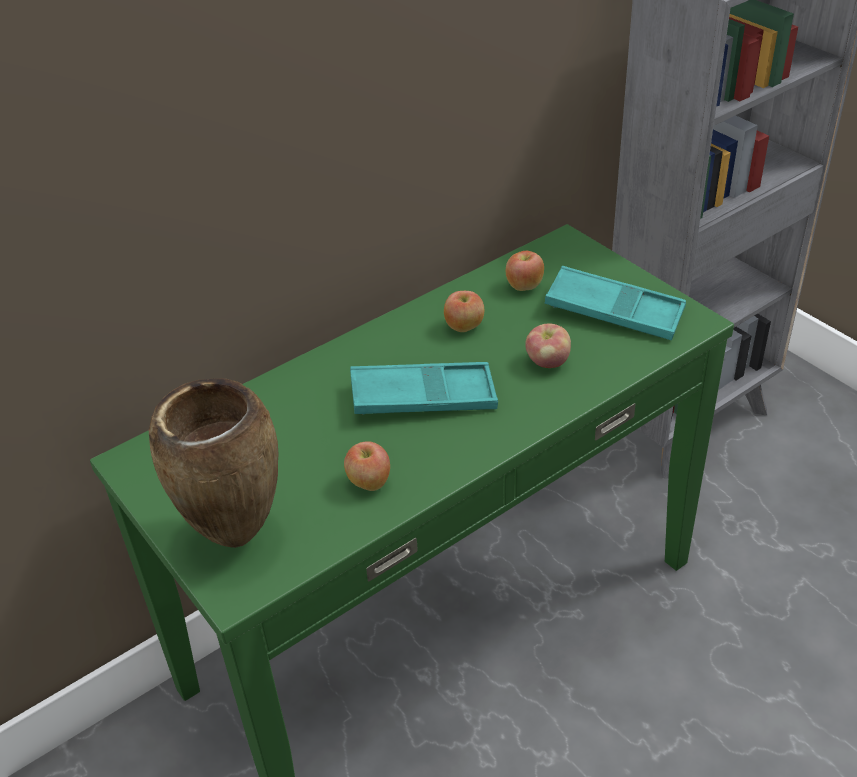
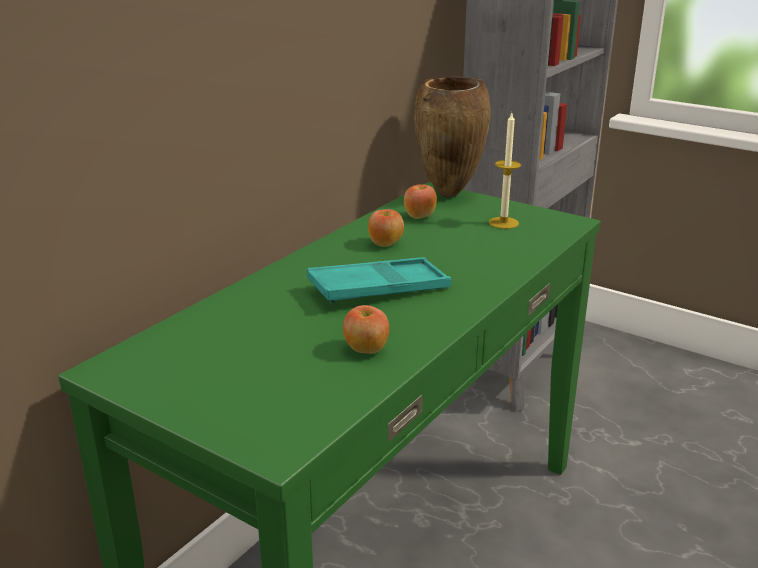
camera: 20 degrees left, 15 degrees down
(236, 539) = (255, 409): brown vase -> brown vase (449, 195)
(548, 362) = (472, 256): apple -> none
(614, 311) = (503, 223): turquoise tray -> candle

